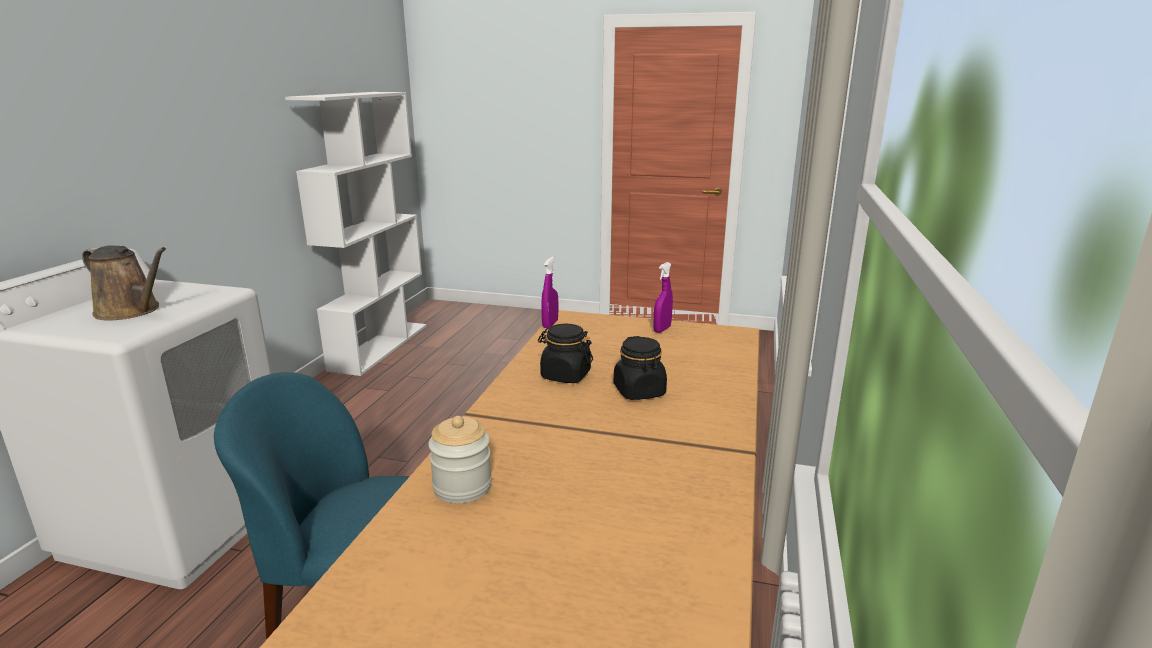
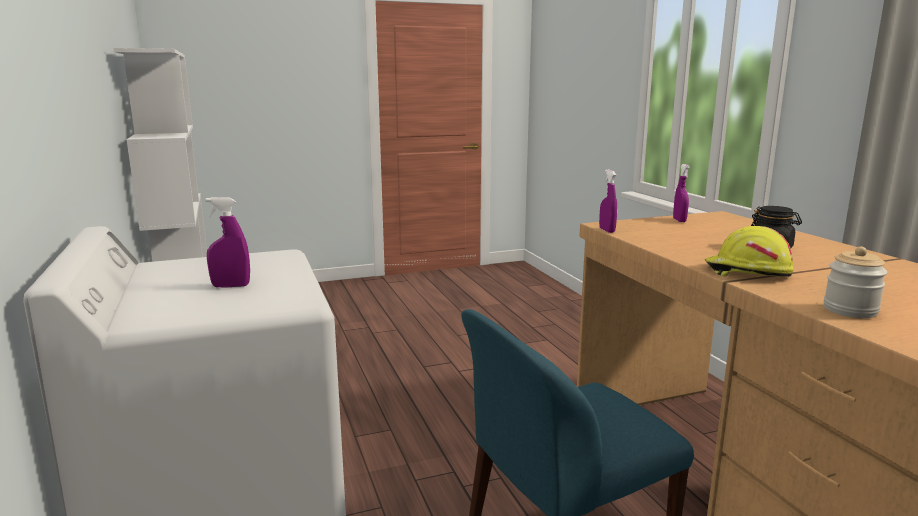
camera: 35 degrees left, 5 degrees down
(131, 311) = (231, 286): brown watering can -> purple spray bottle
(517, 410) = (746, 272): none -> yellow hard hat
(565, 375) = (710, 251): black jar -> none

